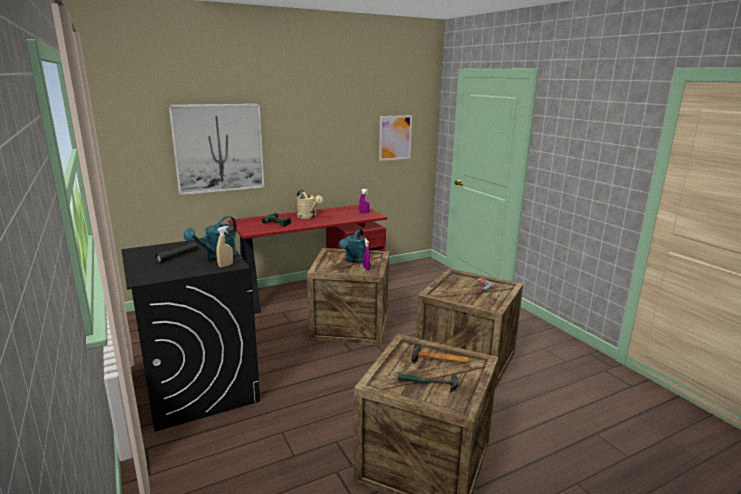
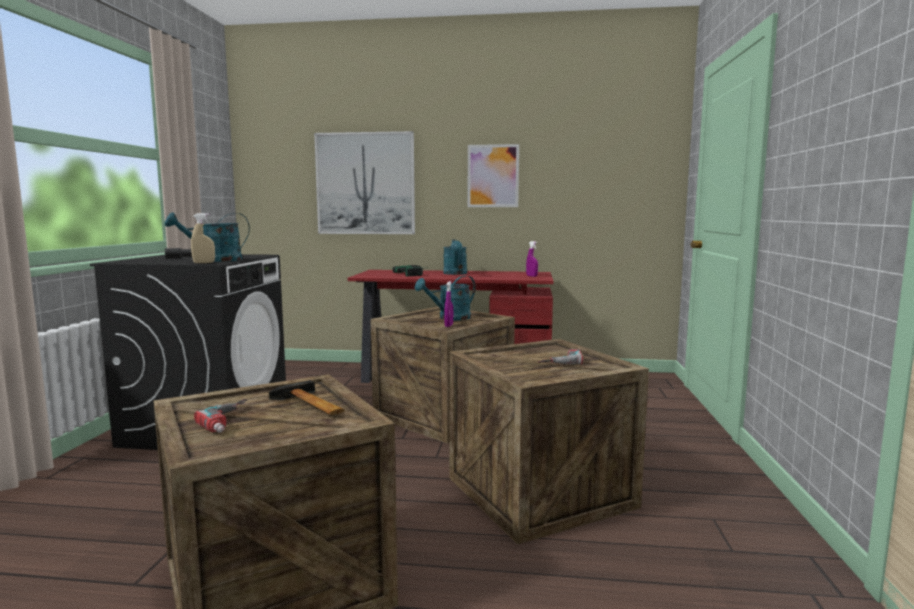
camera: 35 degrees right, 10 degrees down
(308, 217) = (455, 273): beige watering can -> turquoise watering can
(395, 137) = (608, 180): picture -> picture (493, 176)
(427, 383) = (233, 420): hammer -> power drill

